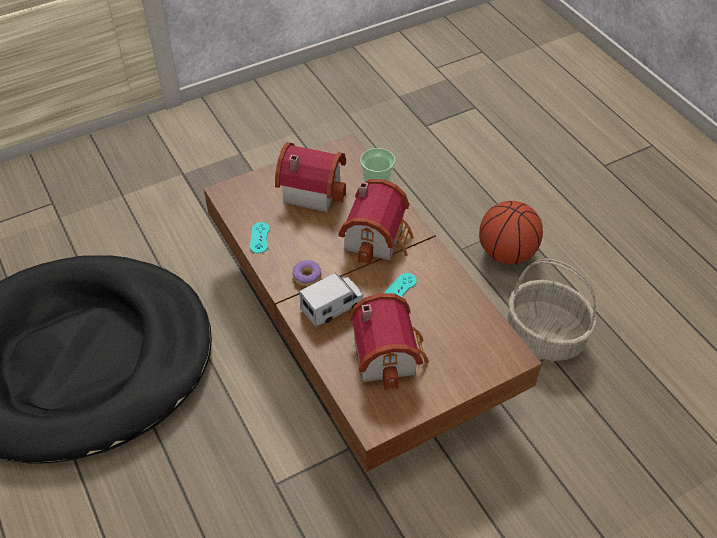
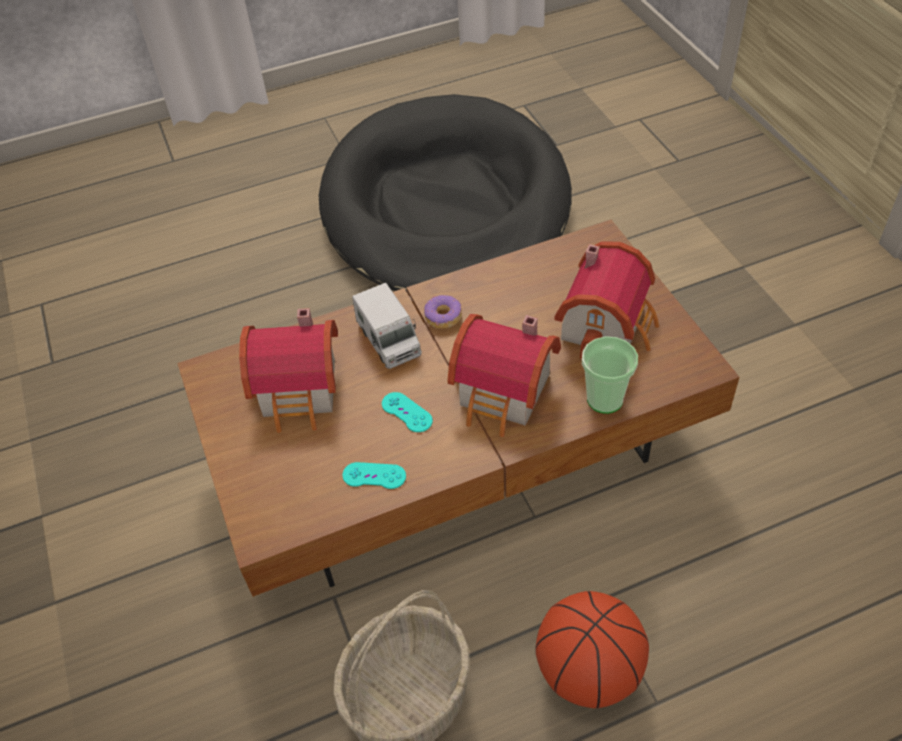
camera: 100 degrees right, 0 degrees up
(259, 238) = (516, 272): turquoise game controller -> turquoise game controller (374, 476)

